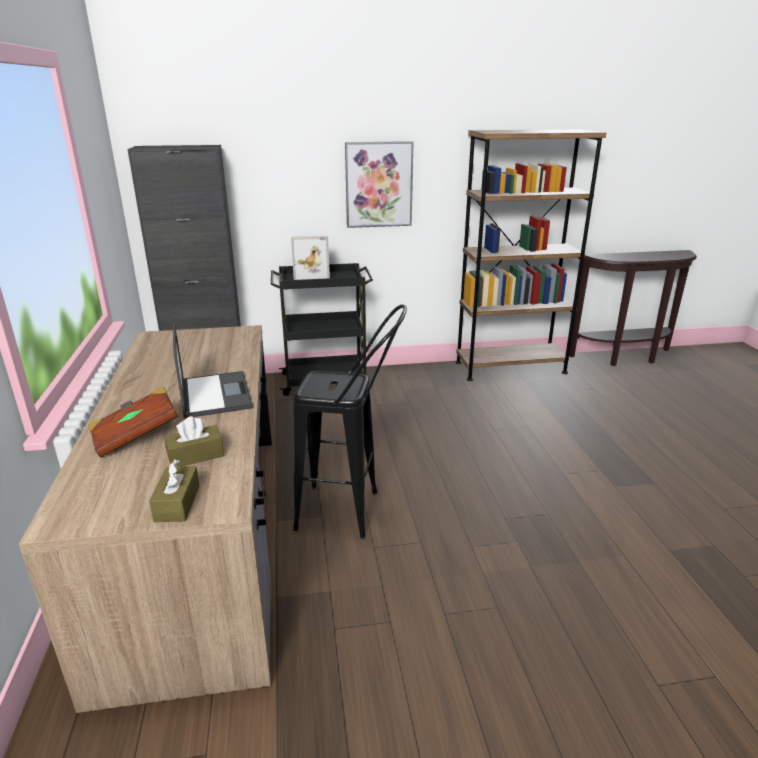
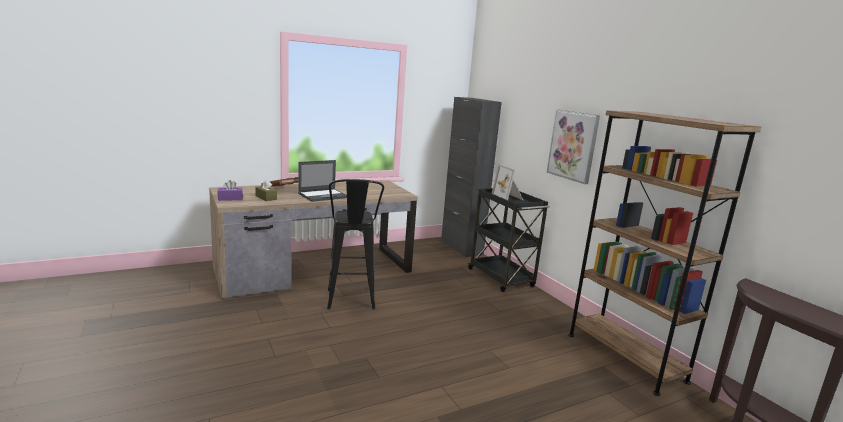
camera: 70 degrees right, 10 degrees down
(177, 503) = (230, 198): brown tissue box -> purple tissue box

